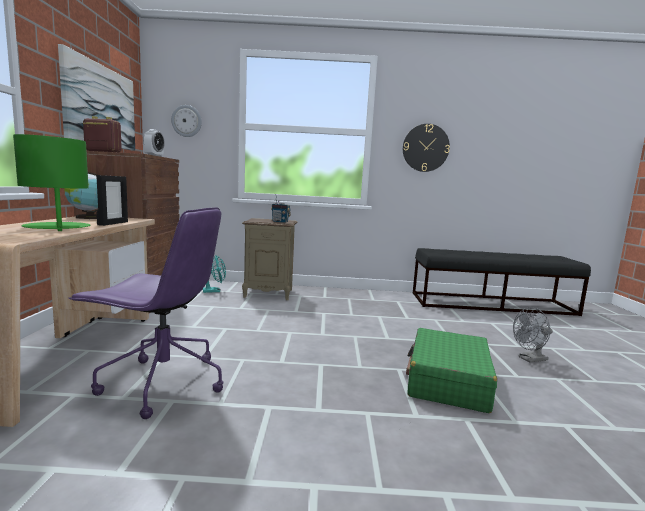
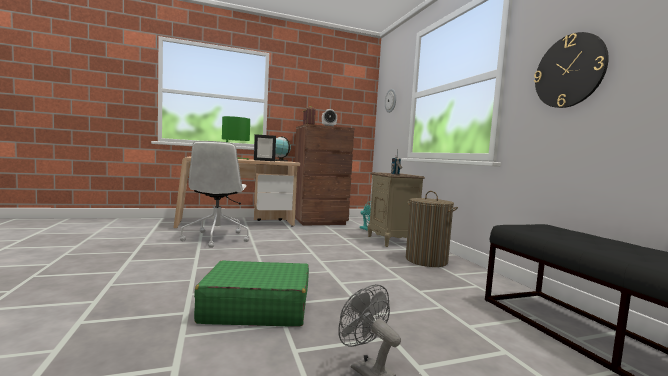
camera: 70 degrees right, 5 degrees down
(100, 105) = (329, 101): picture -> none
(158, 383) = (217, 238): purple office chair -> white office chair
(337, 298) = (426, 260): none -> laundry basket

